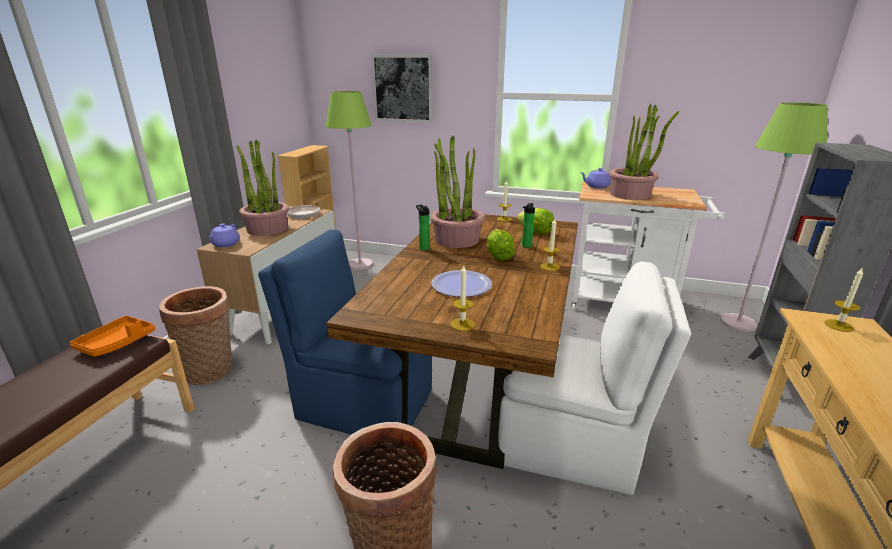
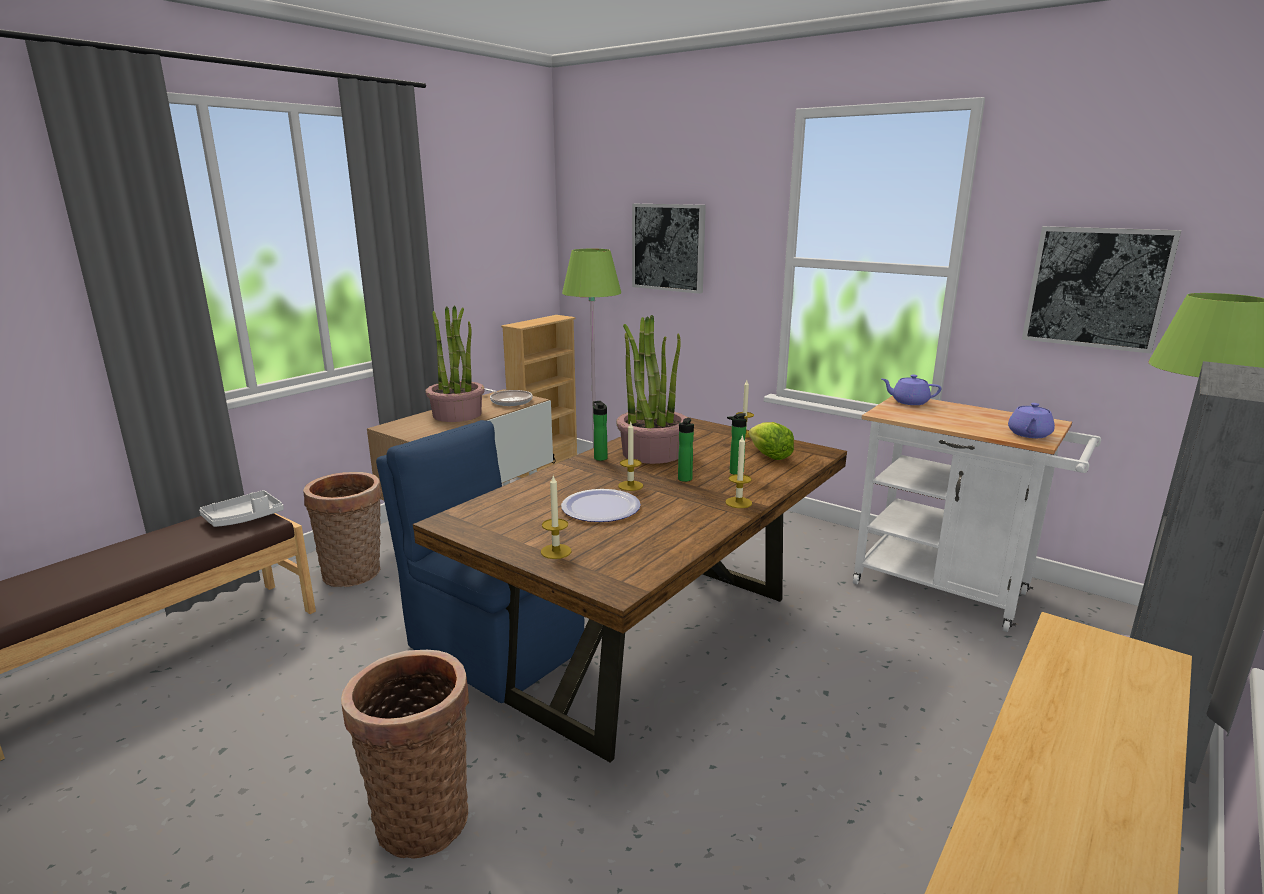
camera: 20 degrees right, 5 degrees down
(117, 343) = (244, 518): orange tray -> white tray
(225, 244) = (399, 427): purple teapot -> purple teapot (1029, 434)
(498, 256) = (684, 480): lettuce -> bottle
(571, 445) = (721, 759): white chair -> none
(630, 194) = (948, 419): potted plant -> none
(704, 104) = (1096, 288): none -> picture
(838, 325) = (1111, 652): candle -> candle (630, 486)

